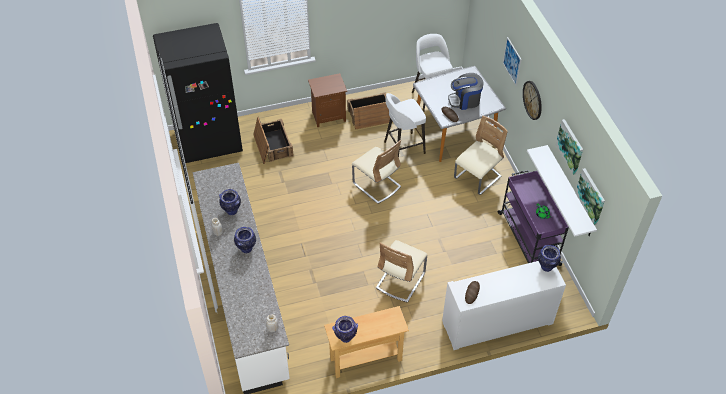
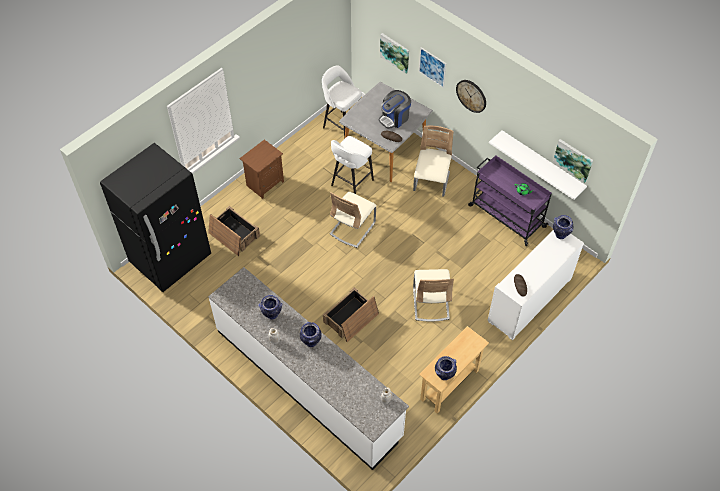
camera: 30 degrees left, 5 degrees up
(370, 116) = (302, 166): crate -> crate (351, 318)
(376, 185) = (352, 228): beige chair -> beige chair turned 105 degrees clockwise
(570, 146) = (535, 125): picture -> picture (395, 52)

